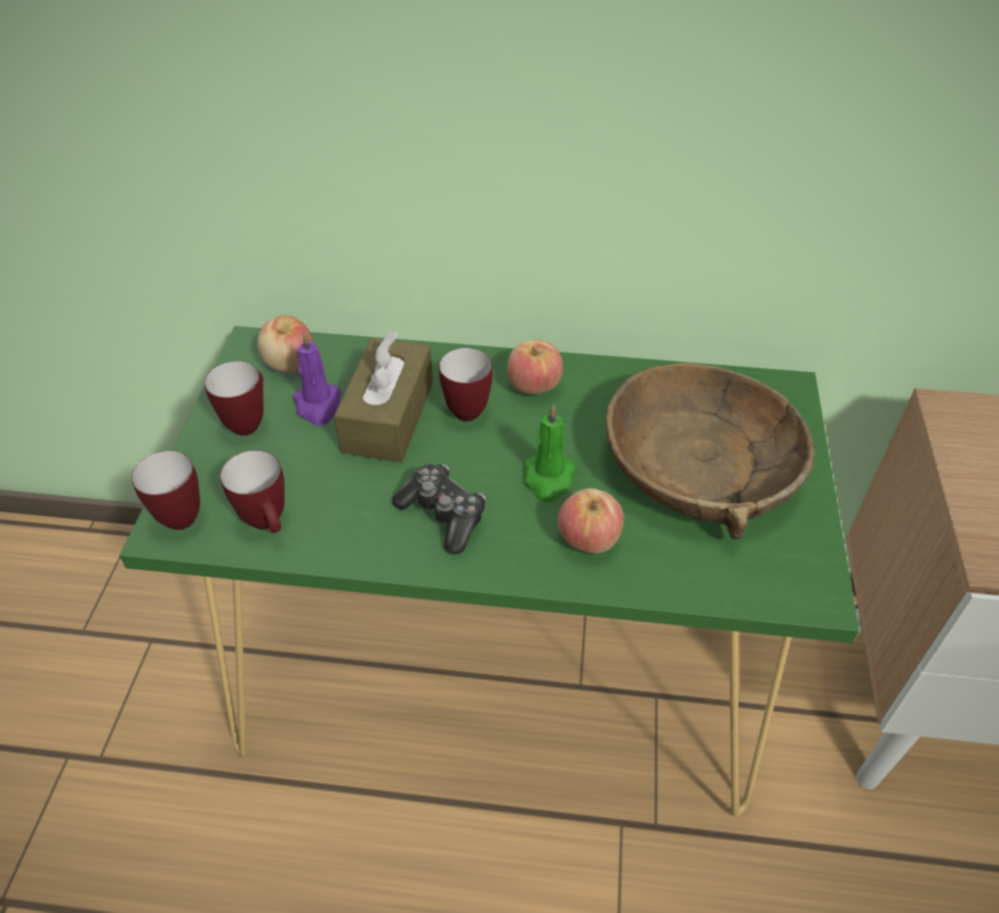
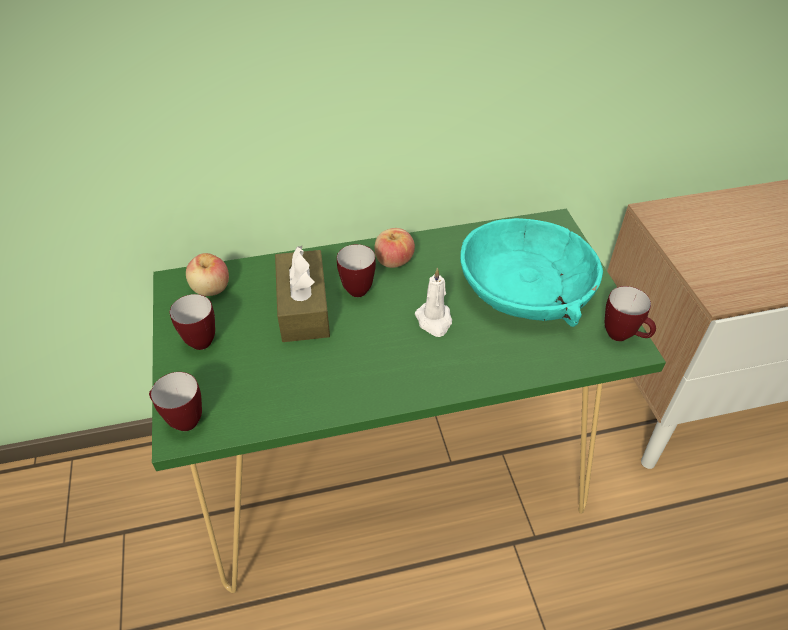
camera: 20 degrees left, 0 degrees up
(269, 524) = (255, 406): mug -> mug (623, 336)
(318, 406) = (249, 313): purple candle -> none
(443, 515) = (376, 365): game controller -> none
(548, 479) = (434, 321): green candle -> white candle
(588, 539) = (479, 353): apple -> none
(701, 466) = (527, 286): brown bowl -> turquoise bowl

